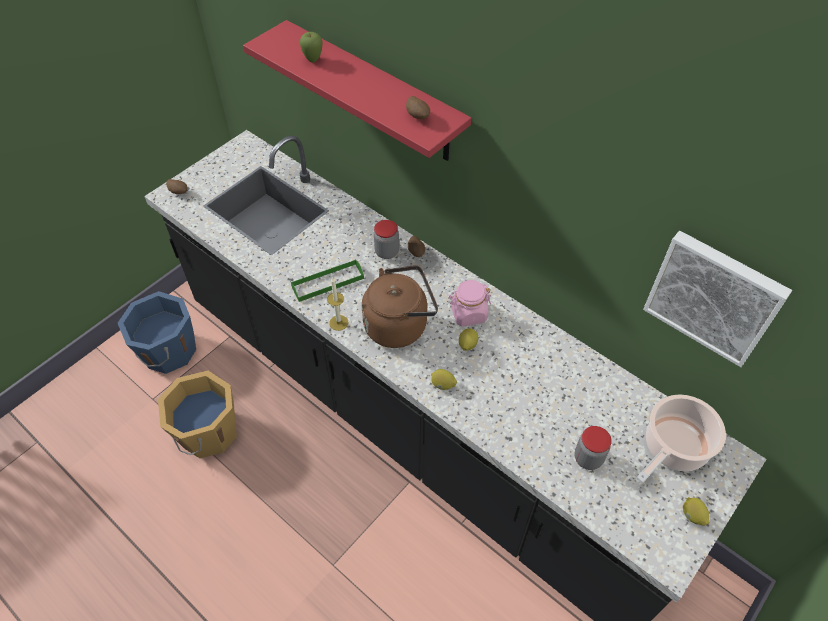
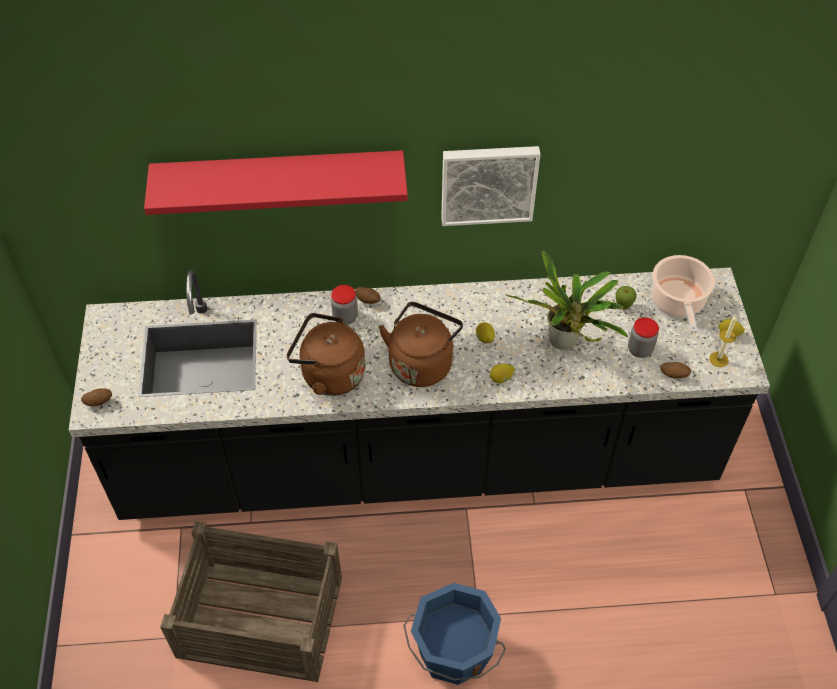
camera: 45 degrees left, 0 degrees up
(168, 352) = (137, 588): blue bucket -> blue bucket (453, 653)
(207, 433) = (261, 618): orange bucket -> crate
(313, 60) = (224, 183): apple -> apple (623, 306)
(327, 282) = (329, 374): green tray -> brown kettle
(338, 322) = (376, 396): candle -> candle (718, 359)
(418, 117) = (366, 175): potato -> potato (674, 375)
(468, 314) = (459, 316): pink jar -> none
(526, 400) = (564, 344): none -> potted plant
(714, 296) = (656, 173): picture -> picture (488, 183)

